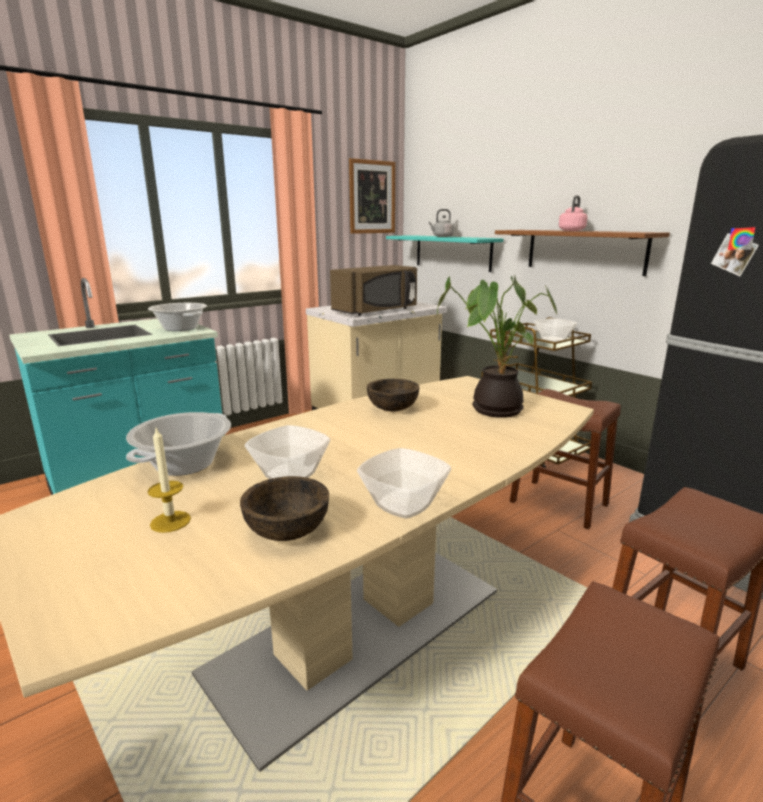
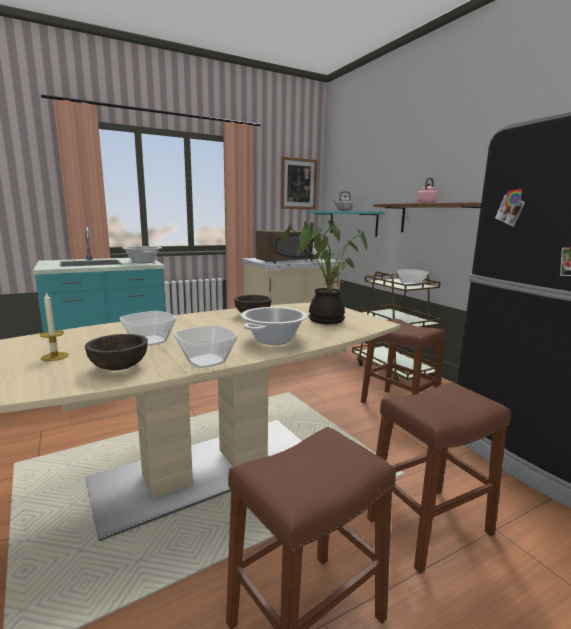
camera: 10 degrees right, 5 degrees down
(185, 464) = (91, 332): cooking pot -> cooking pot (274, 339)

